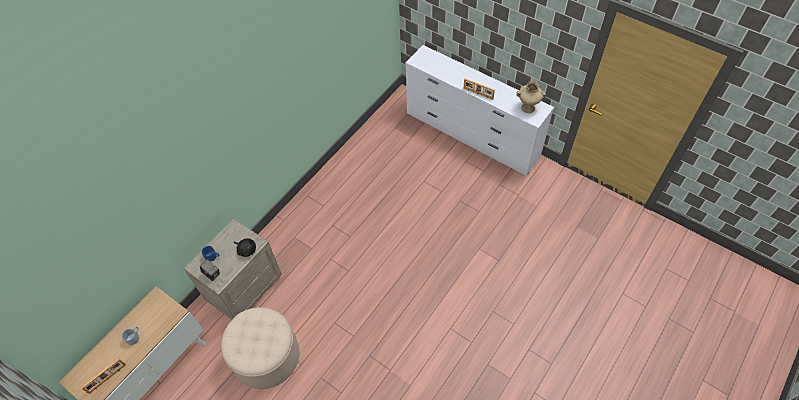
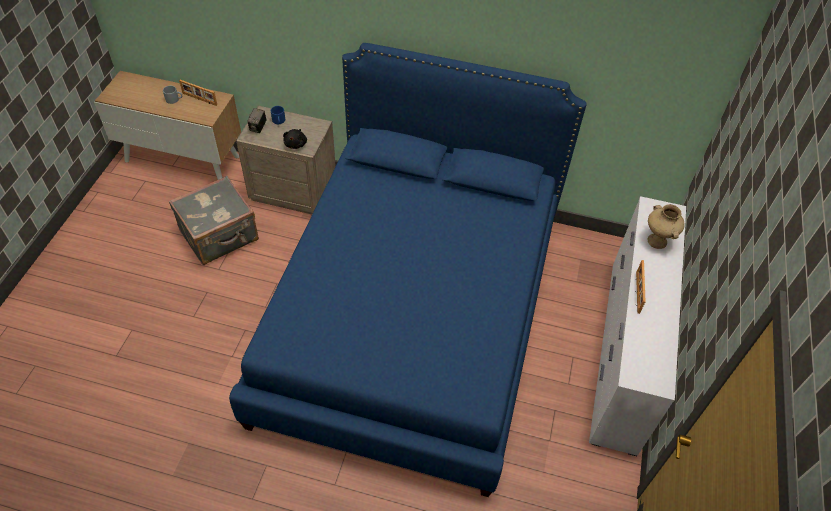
camera: 65 degrees right, 5 degrees down
(107, 379) = (128, 98): picture frame -> picture frame (199, 99)
(266, 356) = (220, 236): beige ottoman -> grey suitcase
(401, 239) = (412, 316): none -> blue bed
(528, 107) = (650, 363): beige vase -> beige vase (658, 241)

